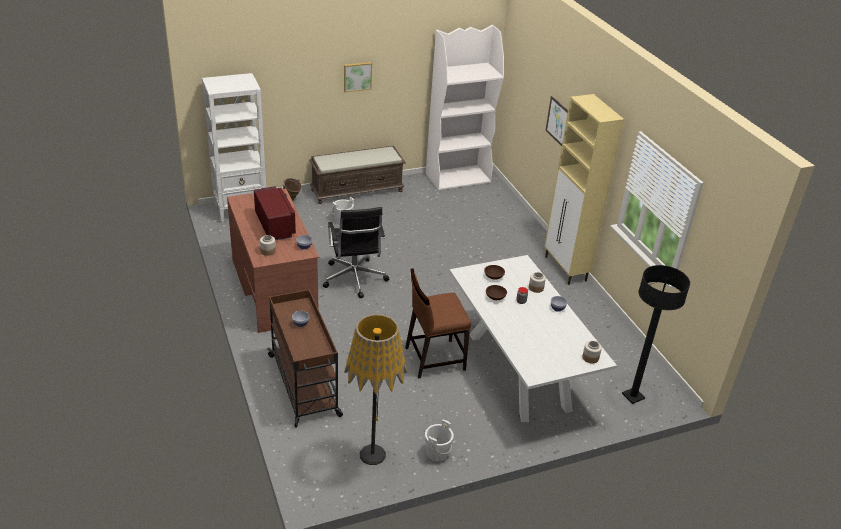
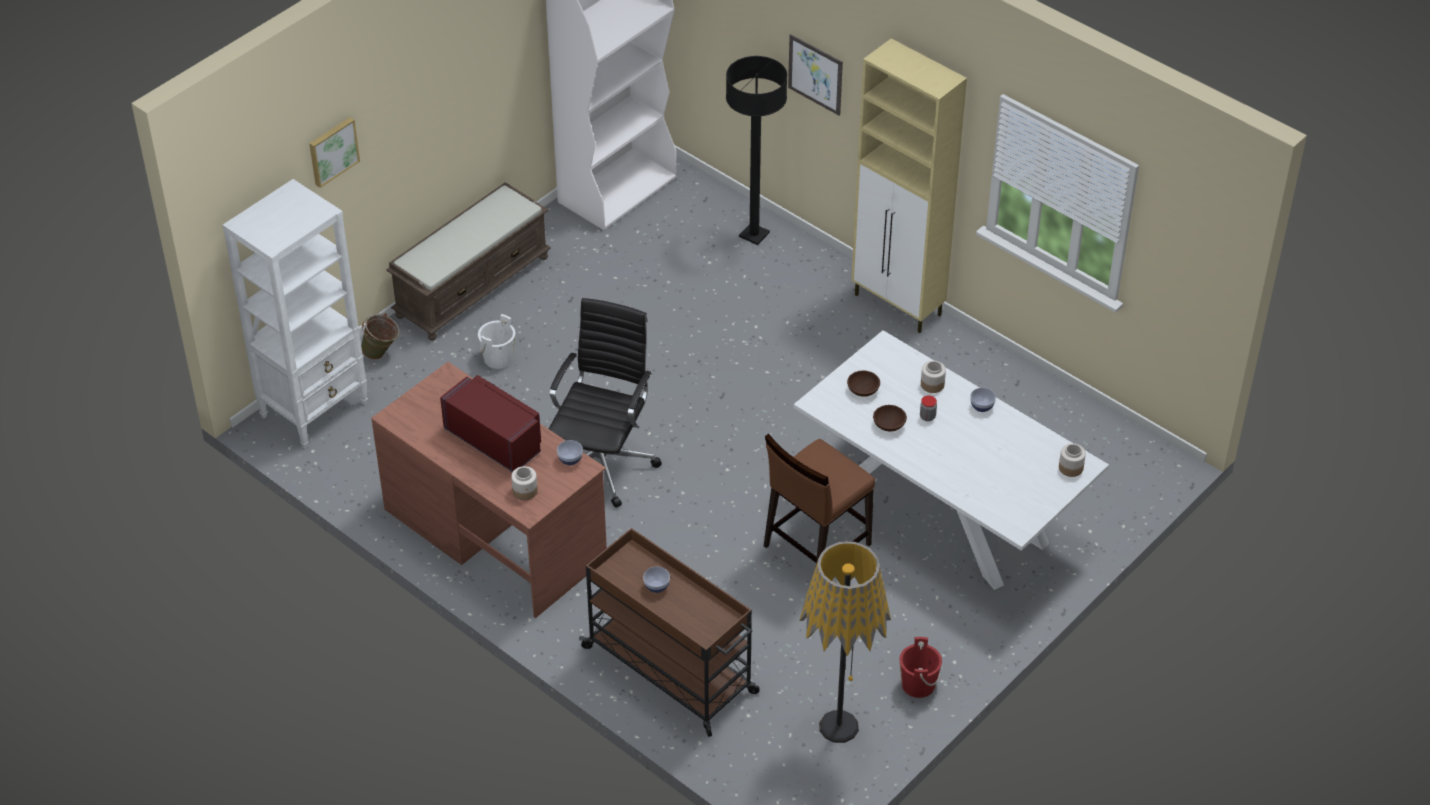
camera: 25 degrees left, 10 degrees up
(354, 279) = (603, 462): black office chair -> black office chair turned 120 degrees counterclockwise
(357, 76) = (439, 101): picture -> picture (332, 151)
(437, 452) = (918, 684): white bucket -> red bucket
(633, 396) = (1112, 484): black floor lamp -> black floor lamp (754, 235)

